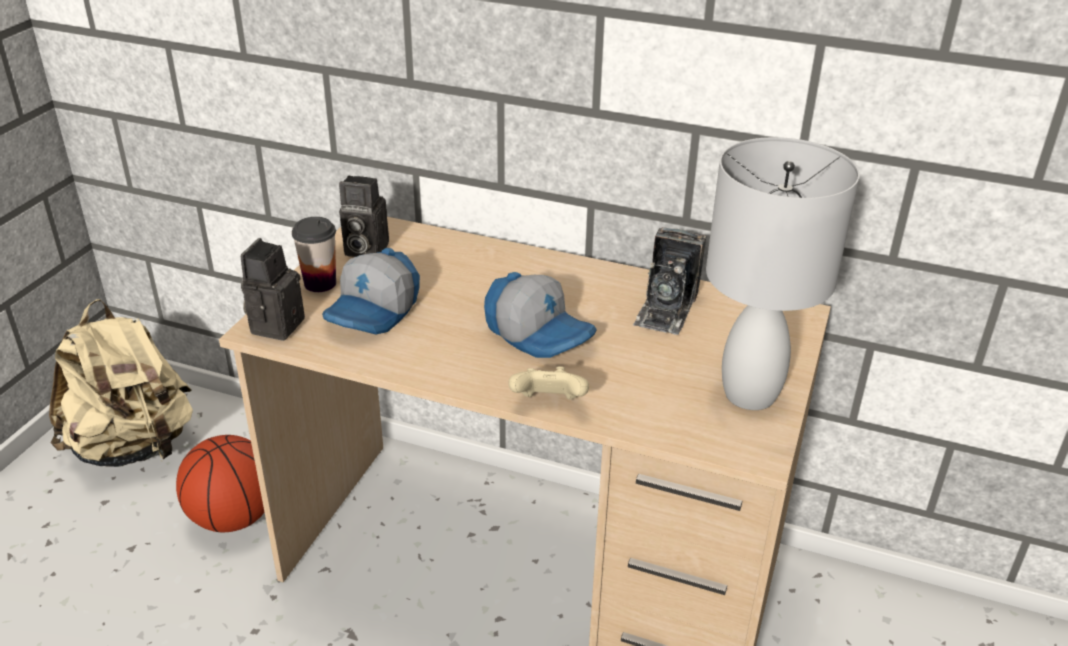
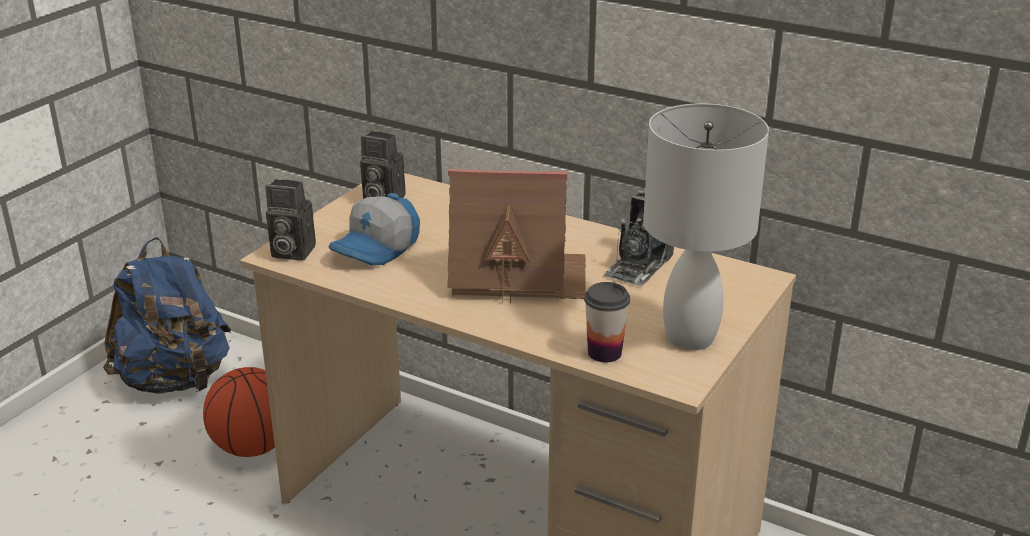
camera: 10 degrees right, 5 degrees down
(133, 447) = (175, 380): beige backpack -> blue backpack
(275, 324) = (290, 252): camera -> camera turned 105 degrees counterclockwise
(320, 283) = (336, 223): cup -> cup (604, 352)
(539, 332) = (516, 275): cap -> toy house
(548, 404) = (506, 330): beige game controller -> none

